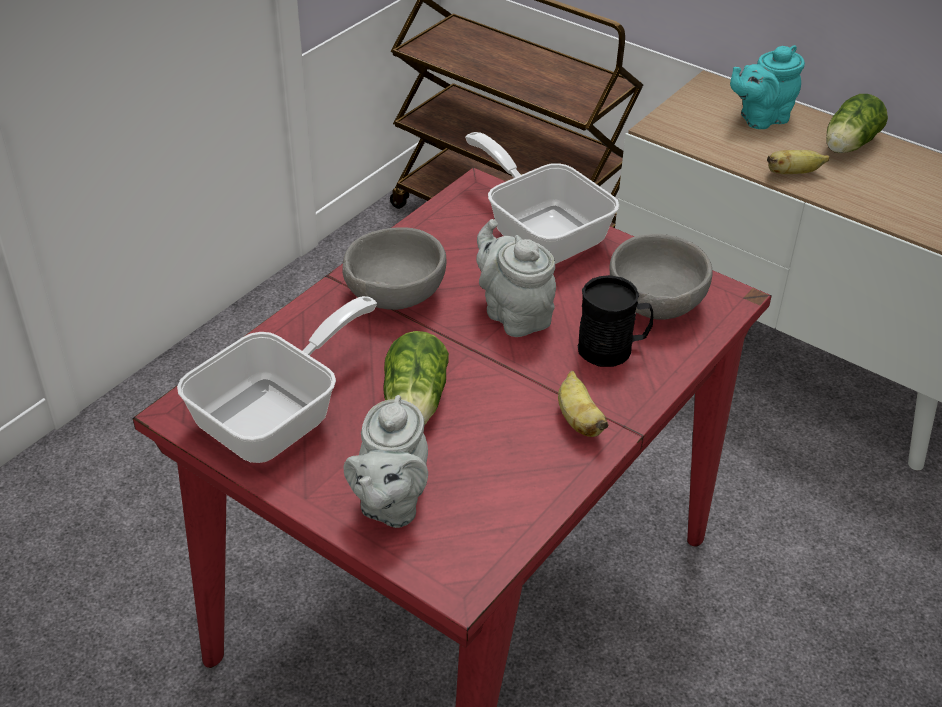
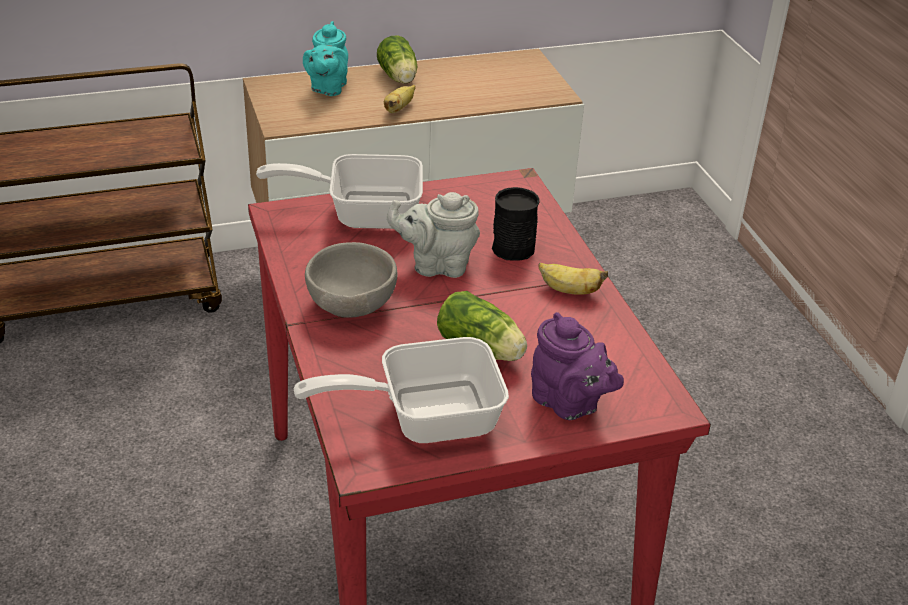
camera: 55 degrees left, 5 degrees down
(279, 415) = (424, 417): frying pan -> frying pan turned 90 degrees counterclockwise
(390, 504) = (569, 404): grey teapot -> purple teapot
(658, 302) = (492, 207): grey bowl -> none

